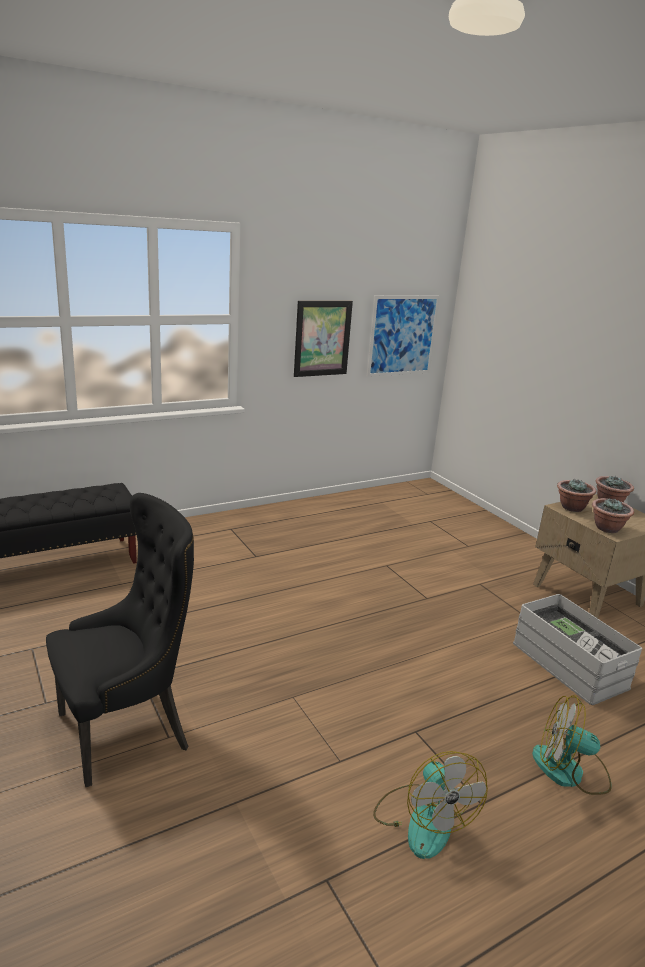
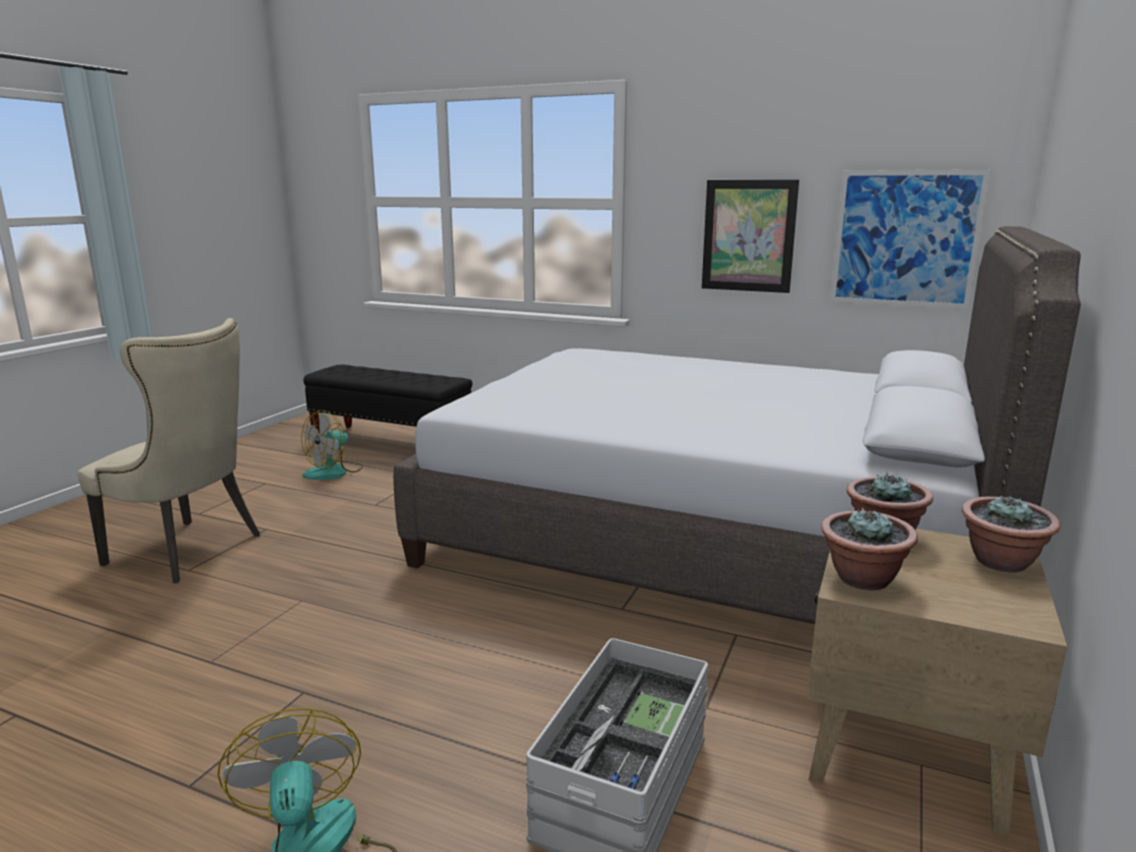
camera: 55 degrees right, 5 degrees down
(126, 728) = (187, 551): black chair -> beige chair
(381, 542) = (708, 539): none -> grey bed
(422, 819) = (135, 747): fan -> fan (334, 472)

